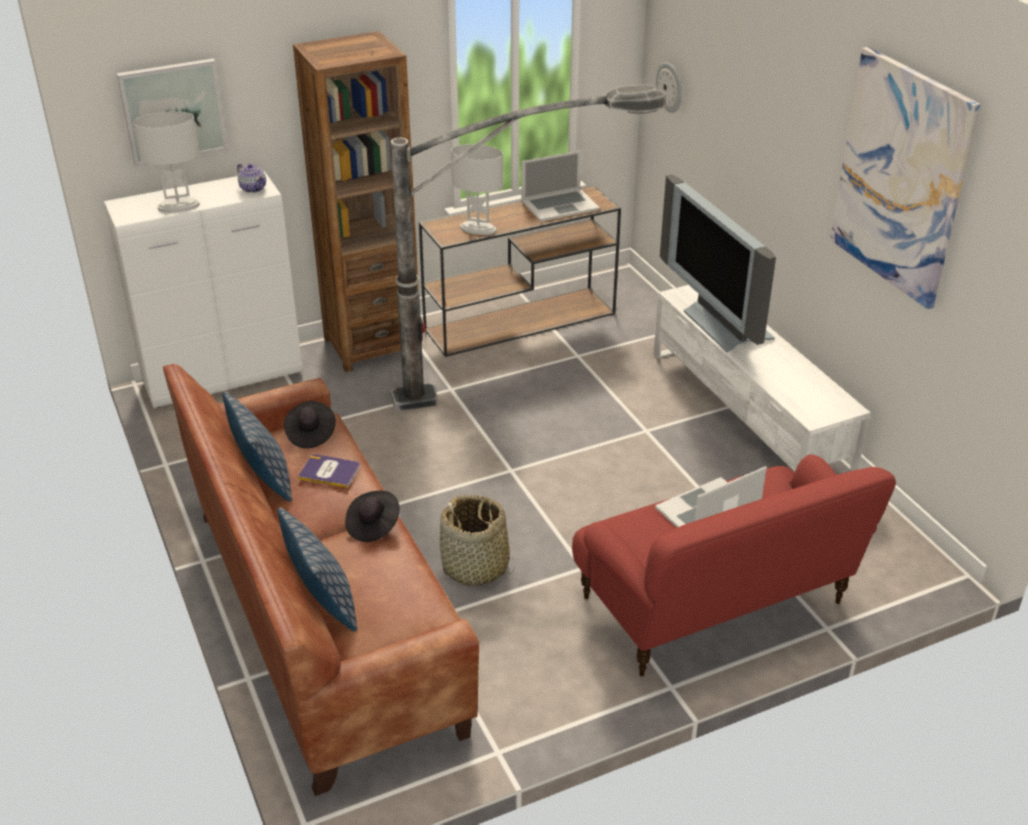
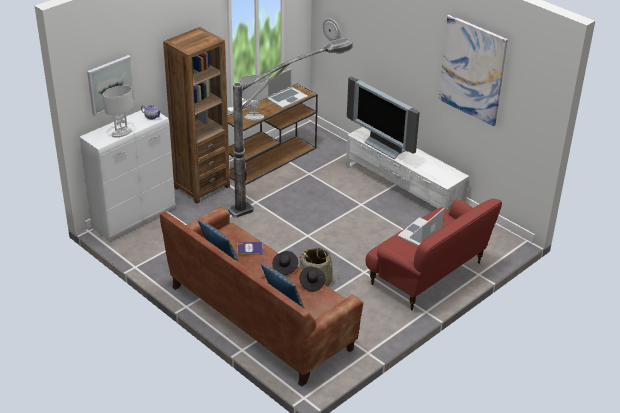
camera: 20 degrees left, 0 degrees up
(310, 434) = (229, 234): black hat -> black hat (311, 283)

